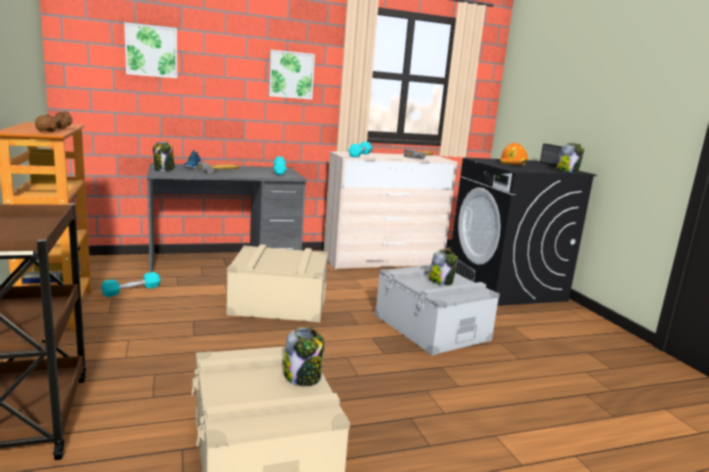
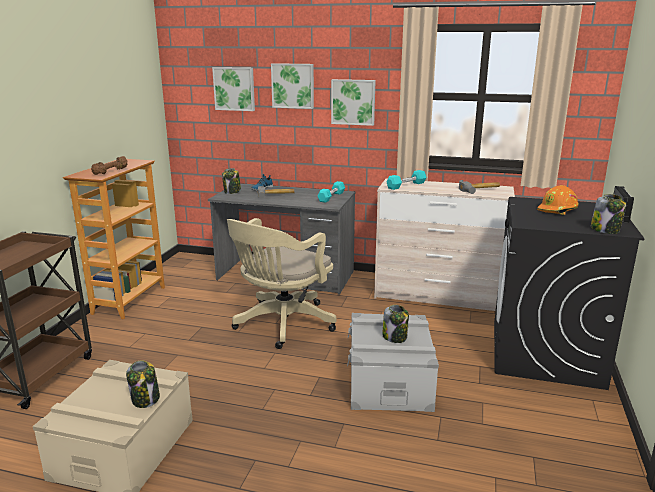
camera: 35 degrees right, 5 degrees up
(131, 290) = (191, 291): turquoise dumbbell -> none
(225, 53) = (293, 85): none -> picture
(278, 304) = (281, 325): beige storage box -> beige office chair

